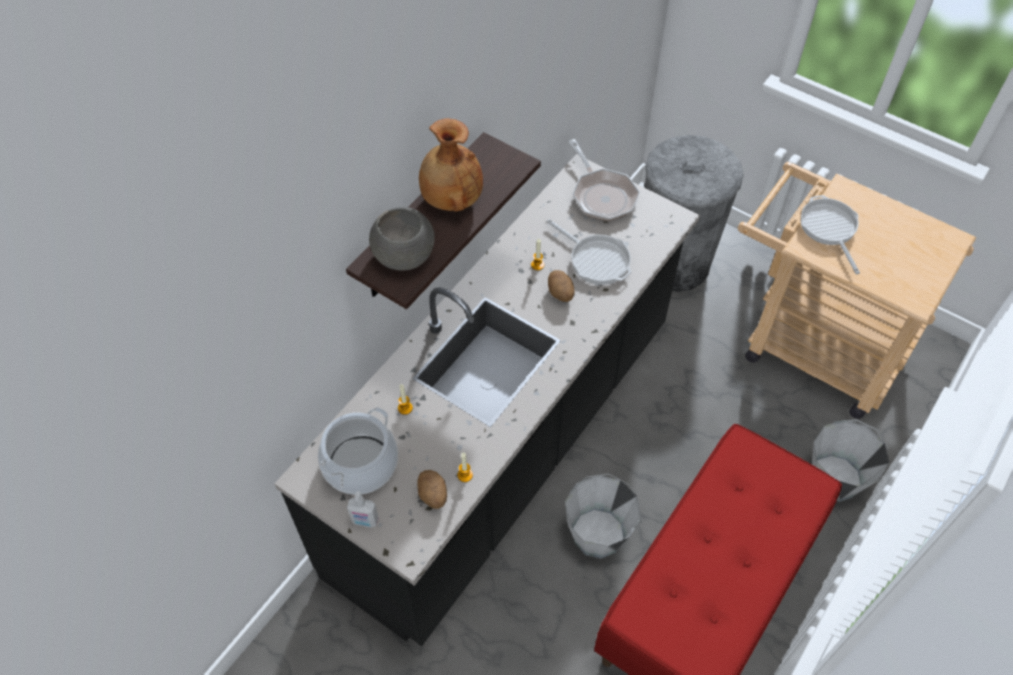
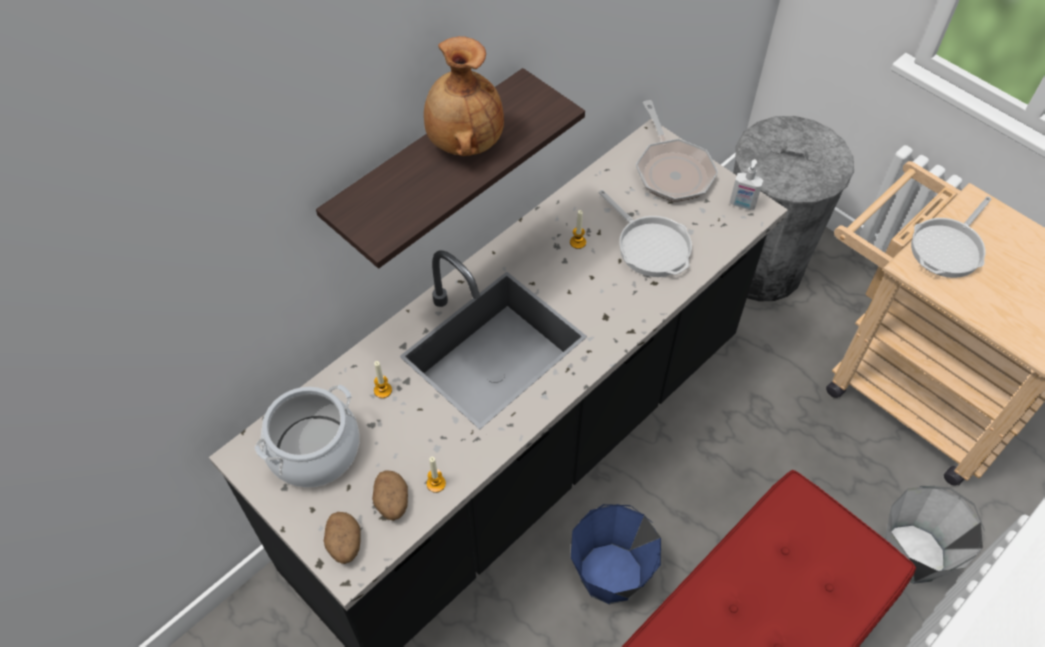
camera: 10 degrees right, 0 degrees up
(365, 521) = (303, 521): soap dispenser -> soap dispenser (742, 204)
(404, 256) = (390, 202): grey bowl -> none
(561, 293) = (599, 280): potato -> potato (344, 544)
(598, 534) = (611, 574): grey bucket -> blue bucket
(829, 228) = (948, 248): frying pan -> frying pan turned 135 degrees counterclockwise

